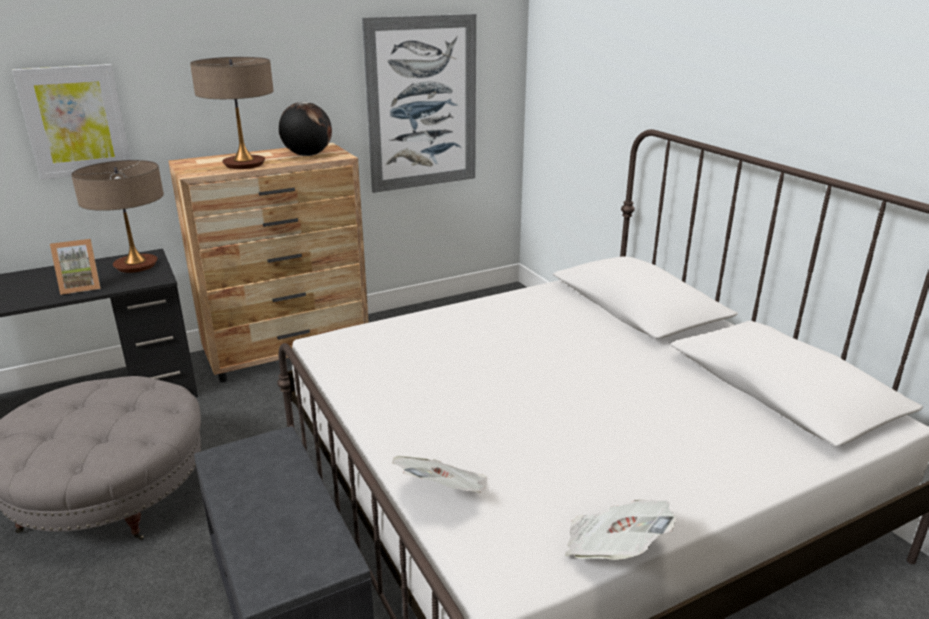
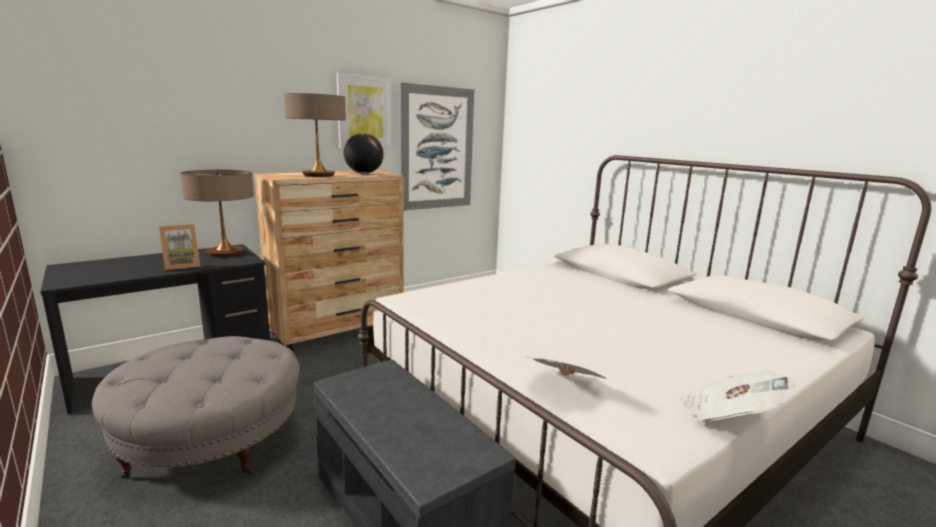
camera: 10 degrees left, 10 degrees down
(75, 121) = (182, 136): picture -> picture (364, 112)

